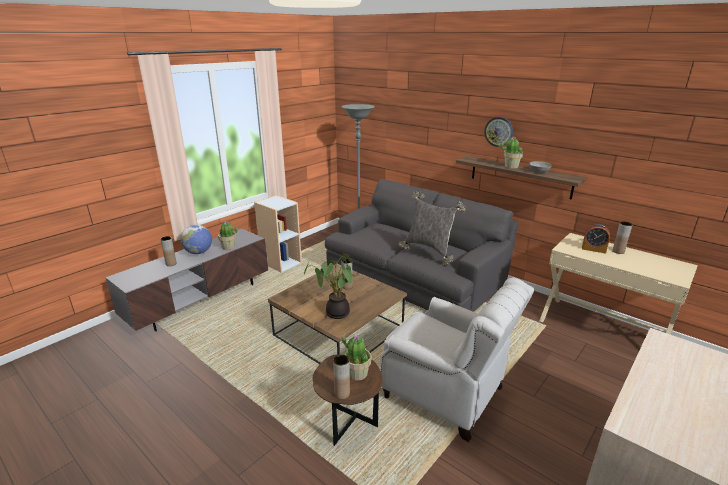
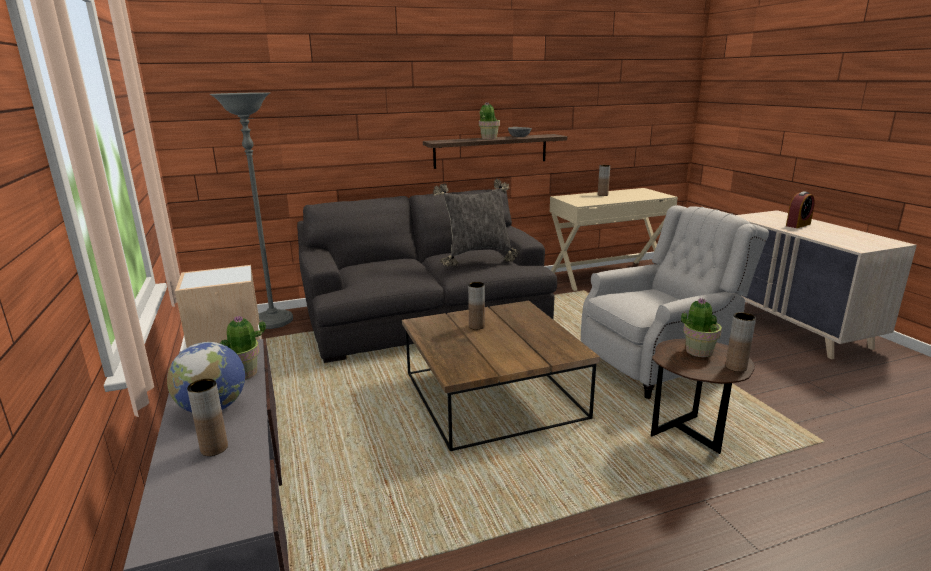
camera: 60 degrees left, 5 degrees down
(335, 313) = (537, 346): potted plant -> none
(498, 131) = (458, 102): wall clock -> none
(593, 249) = (591, 198): alarm clock -> alarm clock (798, 225)

